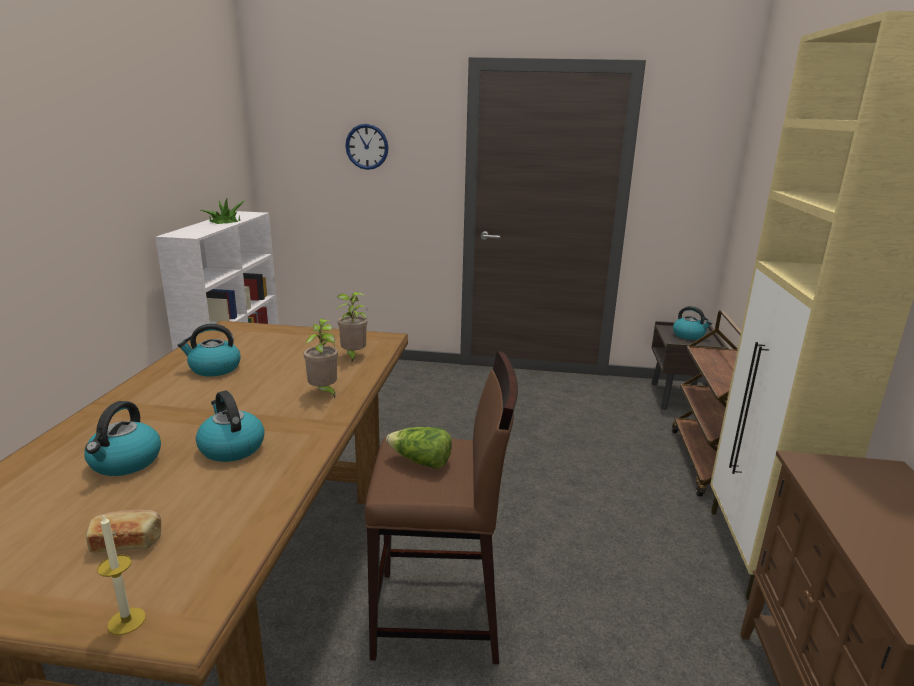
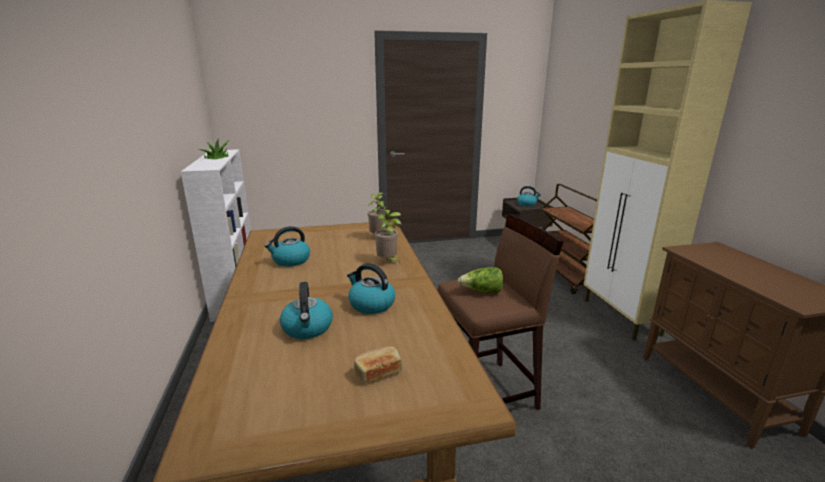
camera: 20 degrees left, 0 degrees up
(126, 621) = (441, 413): candle -> none
(367, 146) = (304, 96): wall clock -> none

